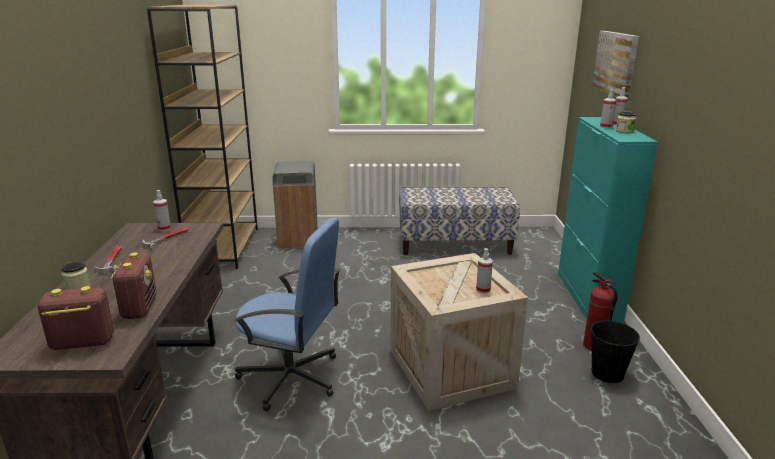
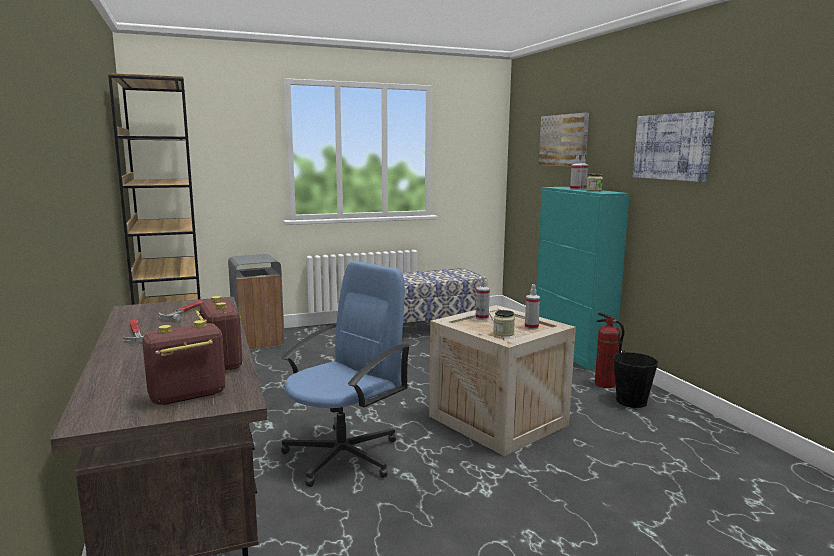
camera: 20 degrees left, 10 degrees down
(78, 287) = (119, 357): jar -> jar (503, 333)
(164, 228) = (169, 306): spray bottle -> spray bottle (482, 318)
(291, 377) = (344, 455): blue office chair -> blue office chair turned 45 degrees counterclockwise
(701, 98) = (672, 147): none -> picture

